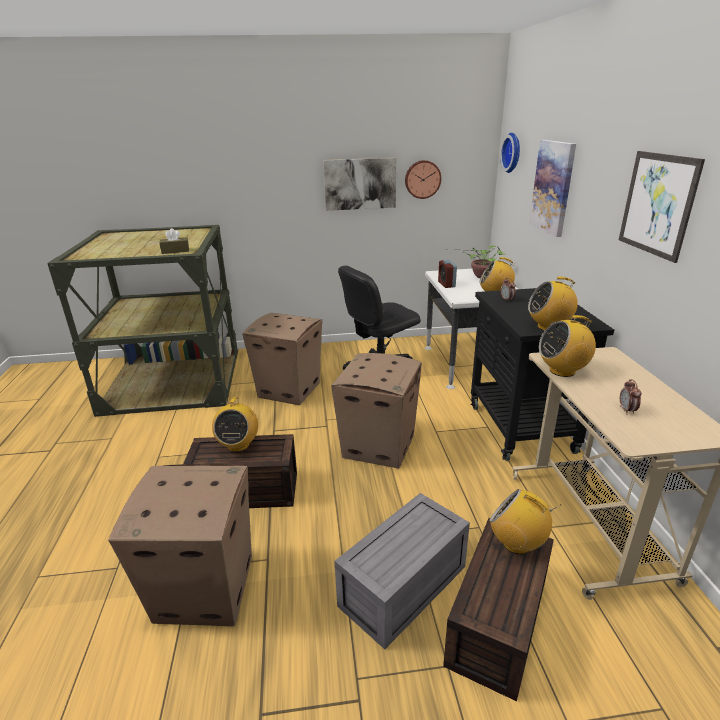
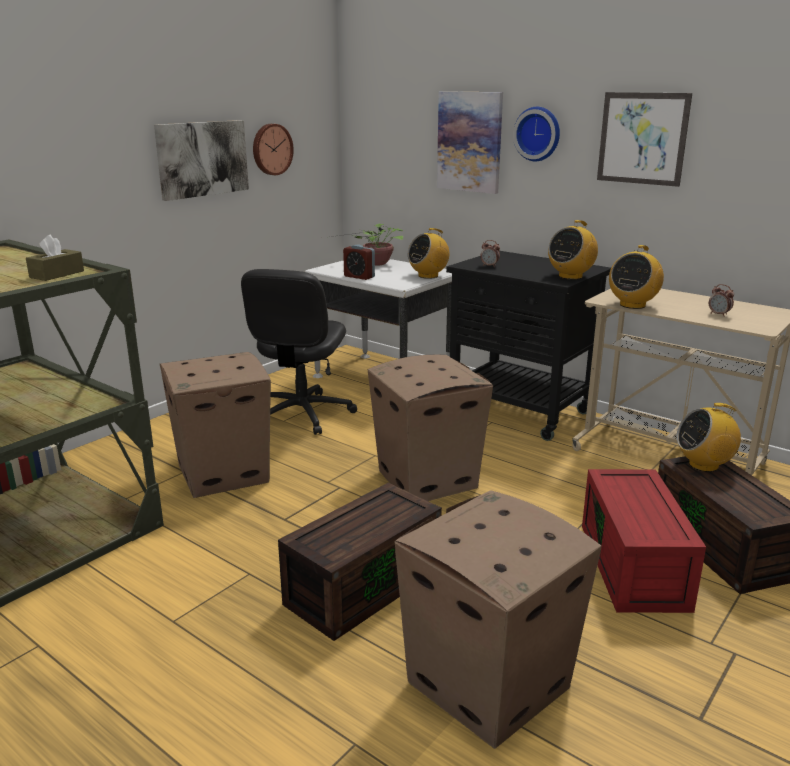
camera: 45 degrees left, 5 degrees down
(238, 445) = (350, 519): radio -> none
(403, 588) = (636, 567): grey storage box -> red storage box
(513, 152) = (377, 110): wall clock -> wall clock (538, 134)

